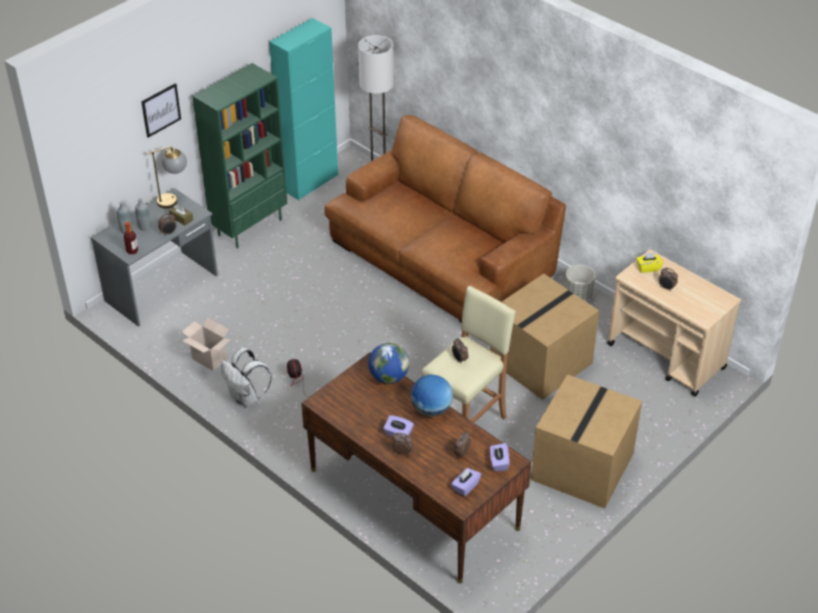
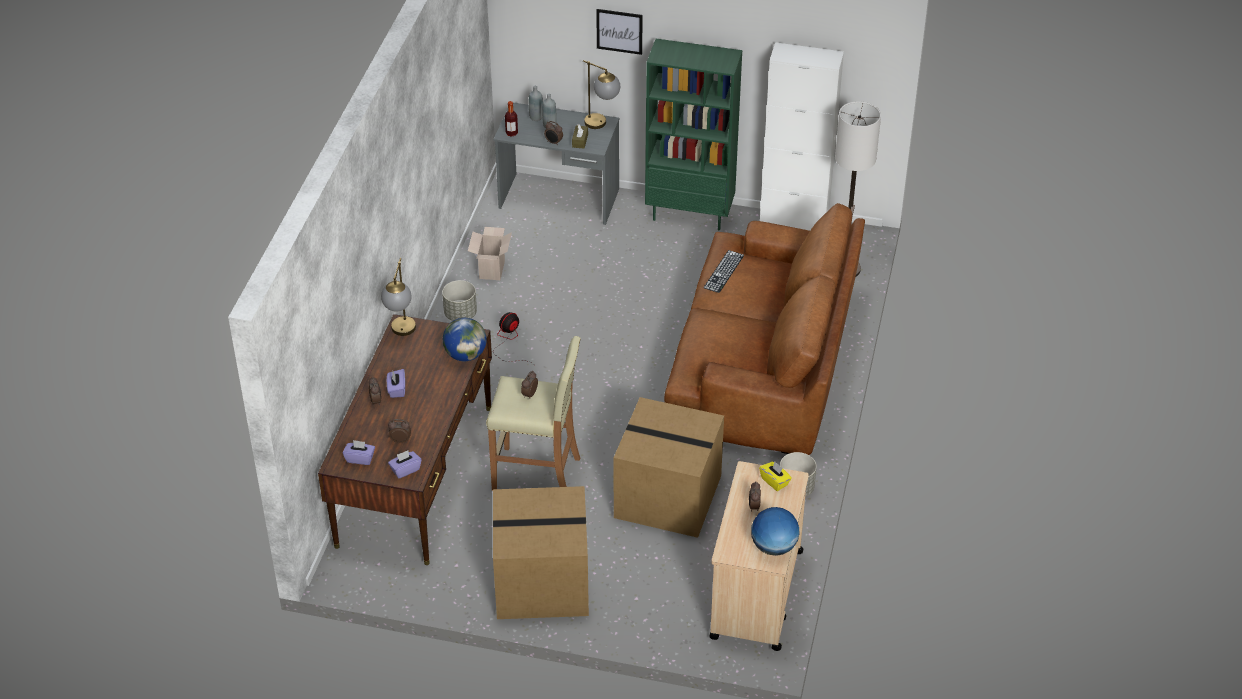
camera: 60 degrees right, 0 degrees up
(246, 398) = (460, 314): white backpack -> grey planter
(310, 182) = (793, 224): turquoise cabinet -> white cabinet
(331, 406) = (402, 334): none -> table lamp
(380, 216) = (724, 271): none -> keyboard
(431, 409) = (443, 399): globe -> globe (773, 547)

